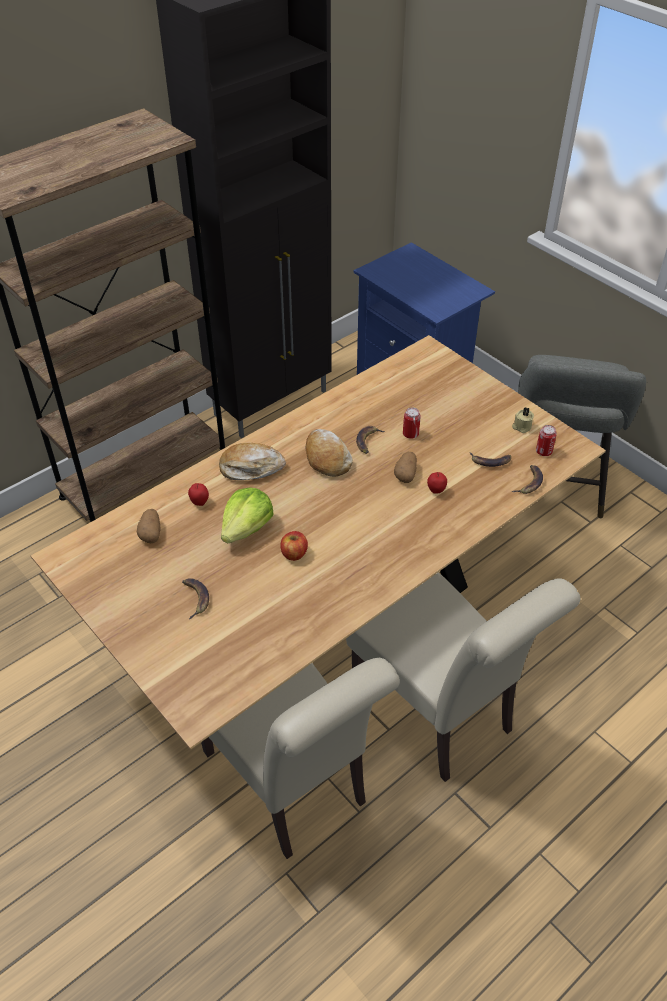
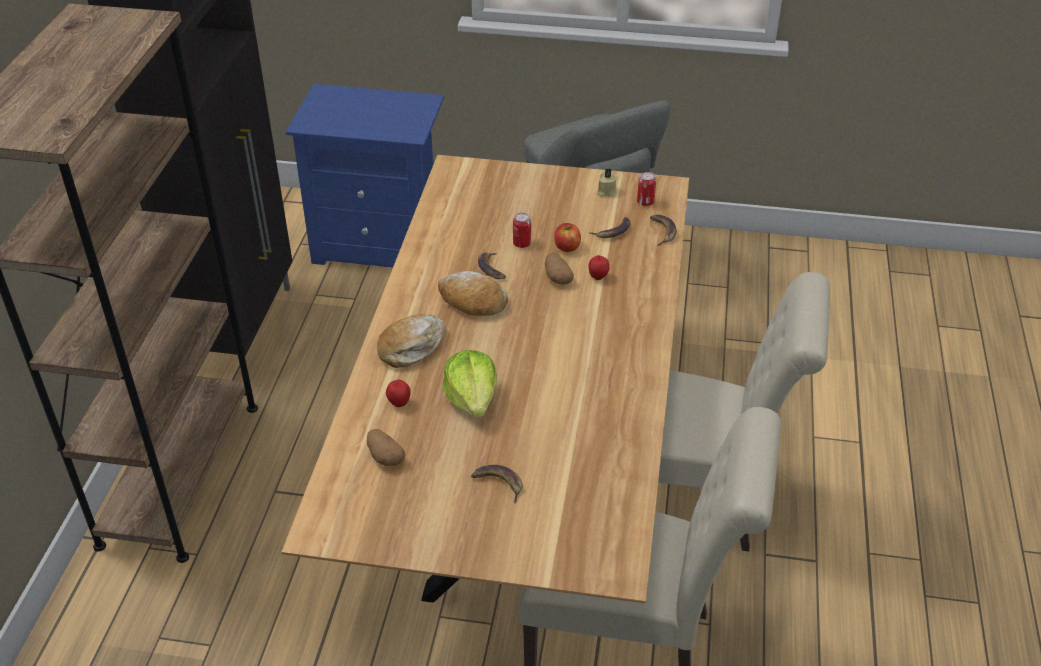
camera: 40 degrees left, 5 degrees down
(294, 553) = (541, 394): apple -> apple (567, 247)

